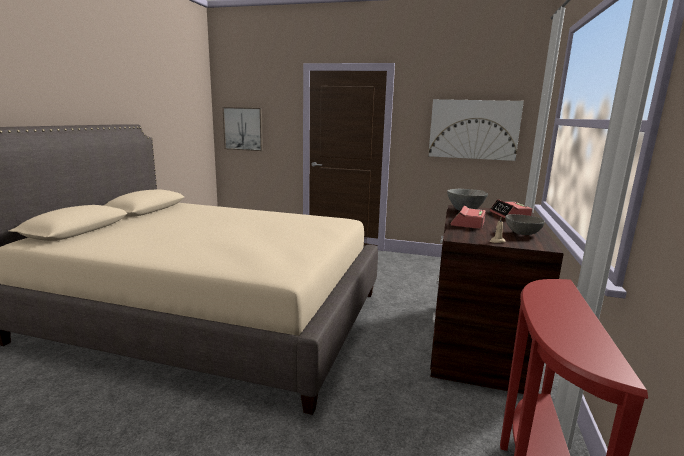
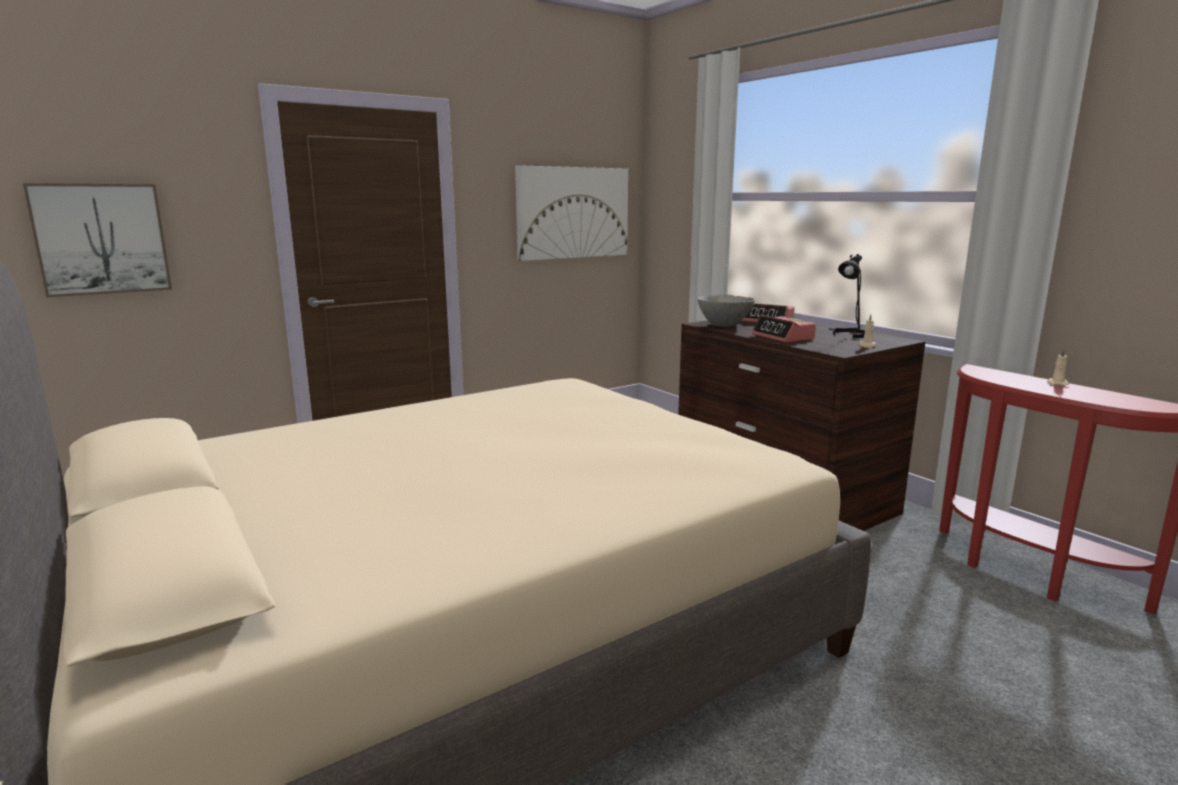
camera: 50 degrees left, 0 degrees up
(522, 234) = (847, 334): grey bowl -> black table lamp
(580, 313) = (1057, 383): none -> beige candle

